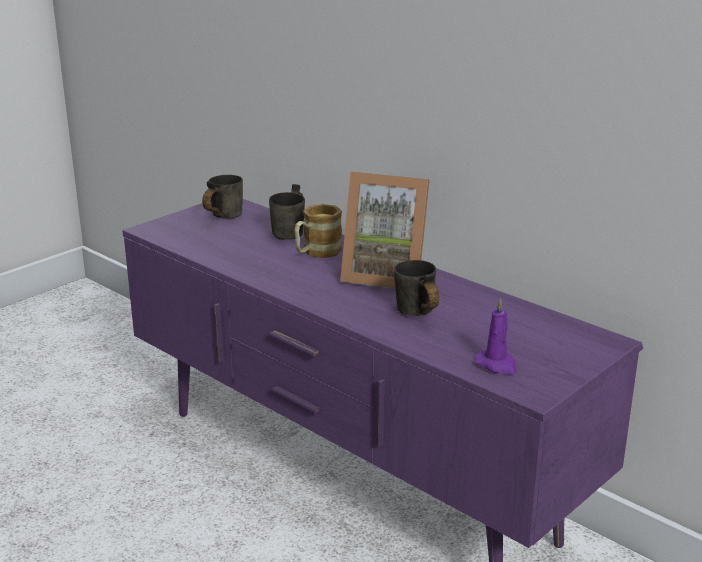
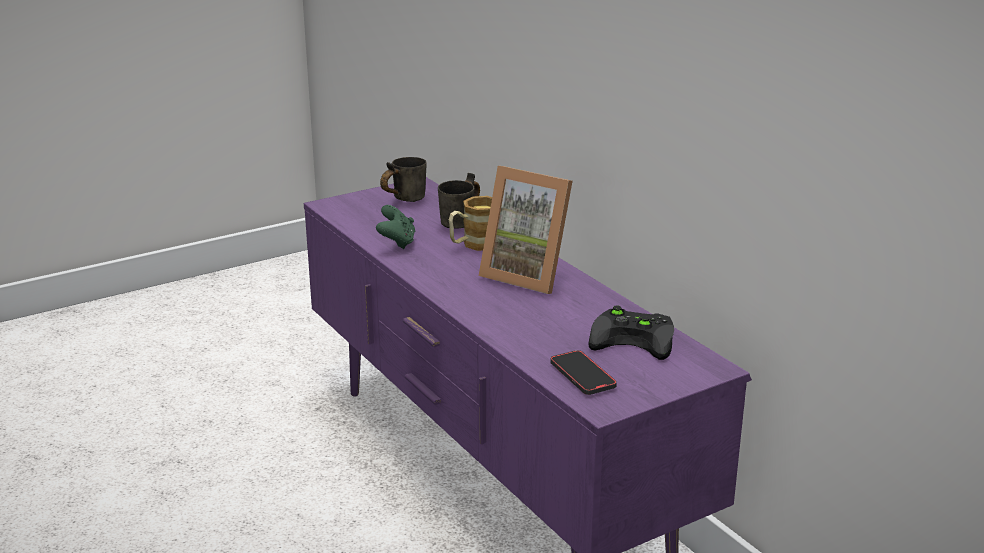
camera: 15 degrees right, 0 degrees up
(240, 259) = (397, 242): none -> green game controller
(414, 315) = (532, 317): grey mug -> none
(497, 365) = (582, 375): purple candle -> phone
(522, 323) = (636, 339): none -> black game controller

